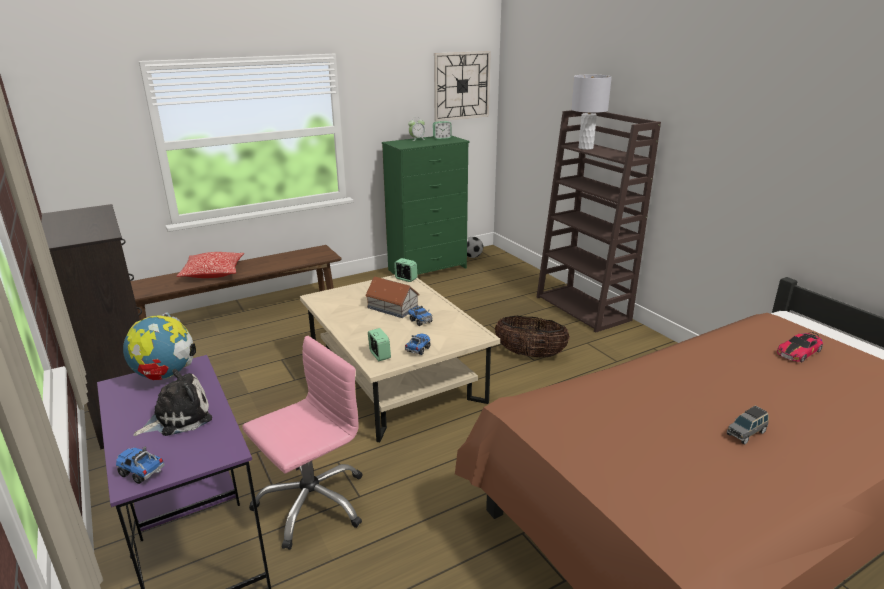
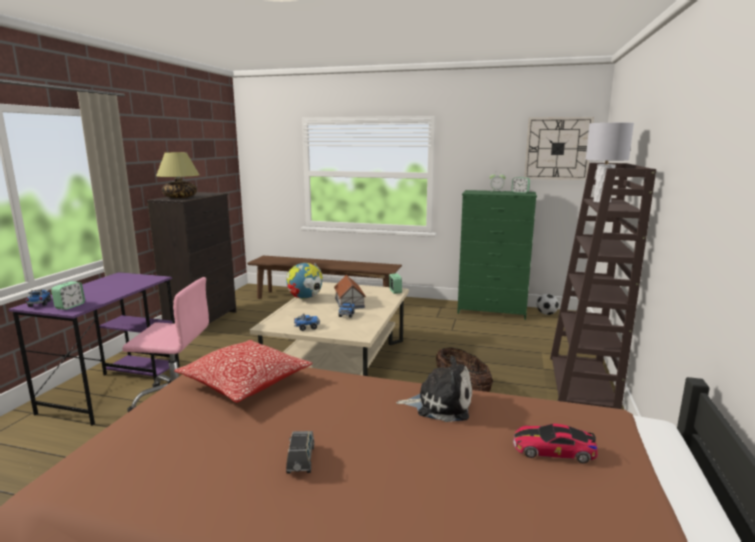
camera: 45 degrees right, 10 degrees down
(81, 231) = (180, 197): none -> table lamp
(165, 375) = (138, 278): globe -> globe (305, 298)
(178, 417) = (98, 293): plush toy -> plush toy (440, 404)
(213, 273) = (310, 262): pillow -> pillow (245, 383)
(379, 355) = (281, 321): alarm clock -> alarm clock (70, 306)
(746, 433) = (301, 460): grey toy car -> grey toy car turned 75 degrees clockwise

